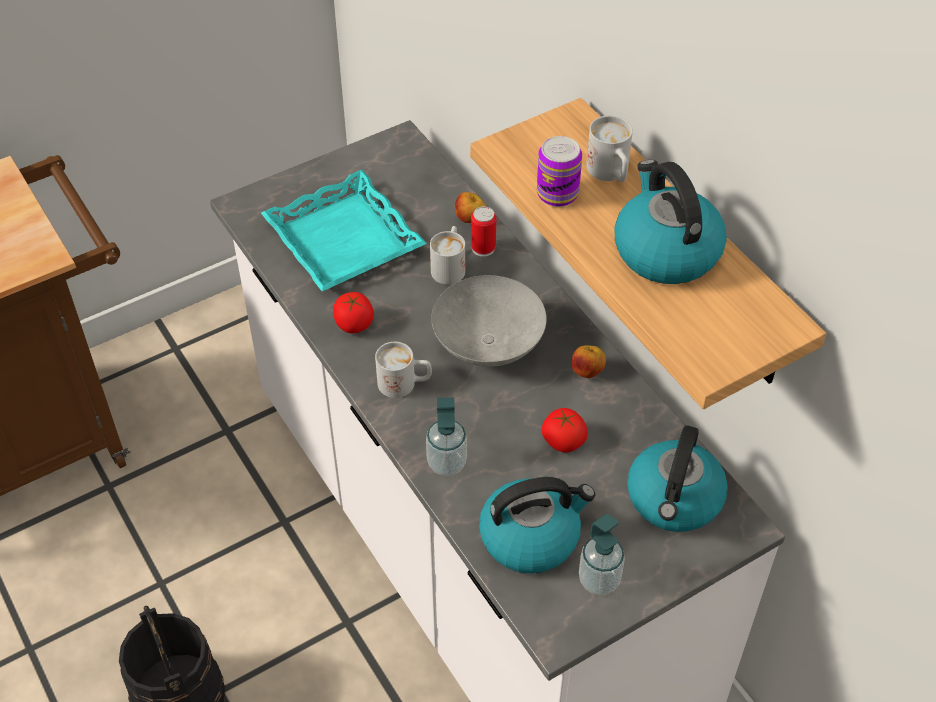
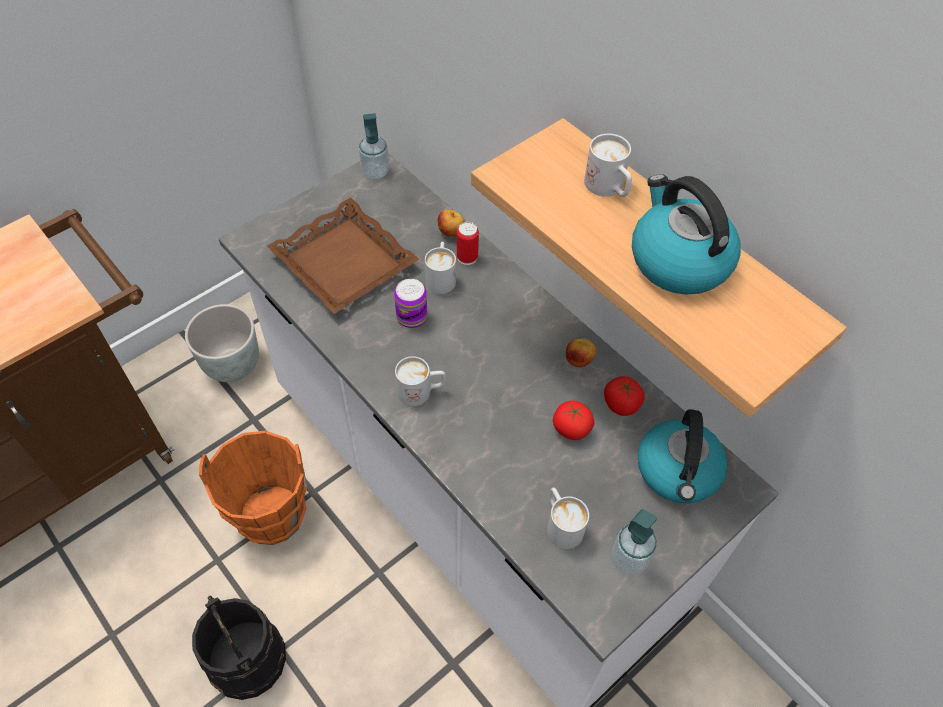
camera: 10 degrees left, 5 degrees up
(211, 364) = (232, 364): none -> grey planter
(232, 543) = (272, 517): none -> orange bucket
(345, 239) = (345, 262): turquoise tray -> brown tray
(354, 324) = (366, 340): tomato -> tomato (621, 404)
(447, 463) = (473, 463): soap dispenser -> soap dispenser (375, 172)
(487, 344) = (487, 345): grey bowl -> none
(531, 536) = (561, 524): kettle -> white mug
(557, 194) = (564, 214): can -> can (412, 317)

